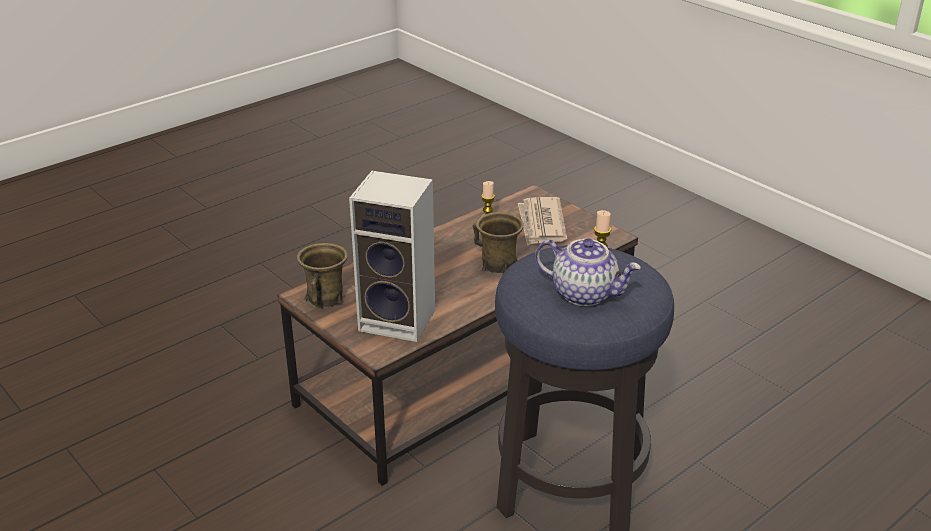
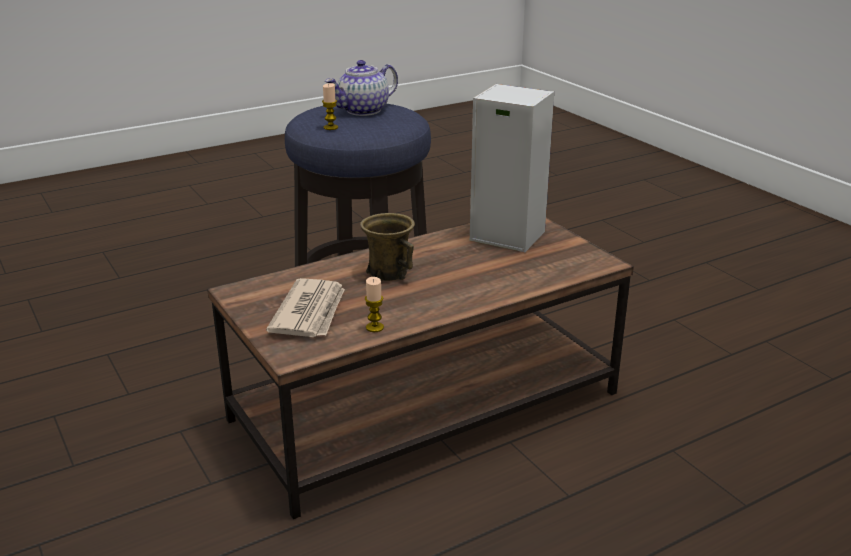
camera: 170 degrees left, 5 degrees down
(326, 298) = (580, 258): brown mug -> none
(585, 294) = (363, 111): teapot -> teapot turned 75 degrees counterclockwise

